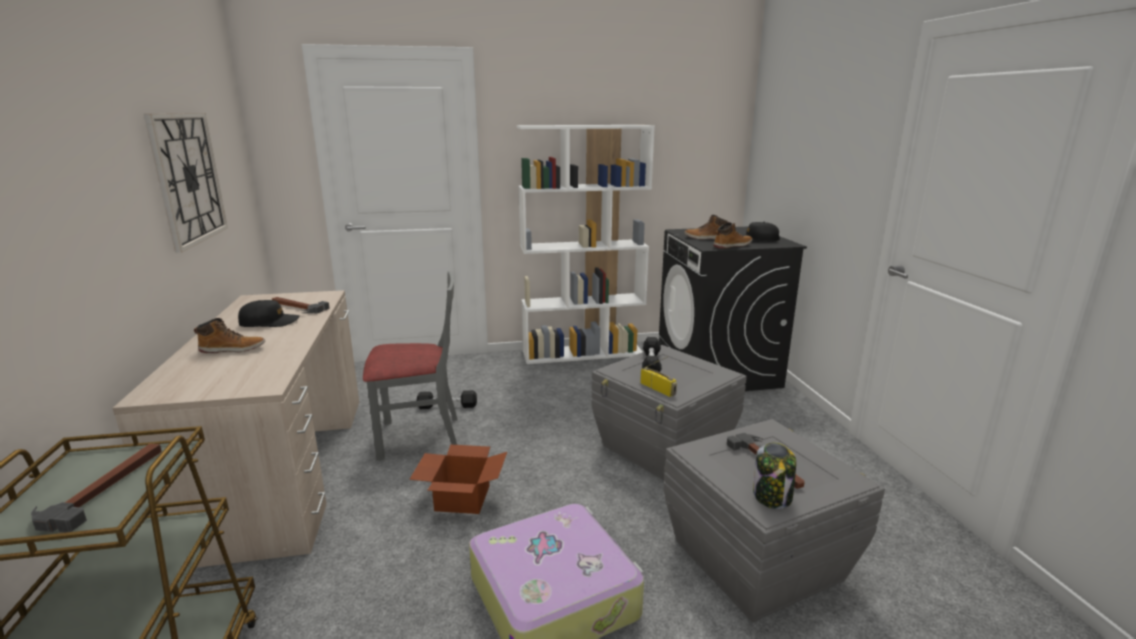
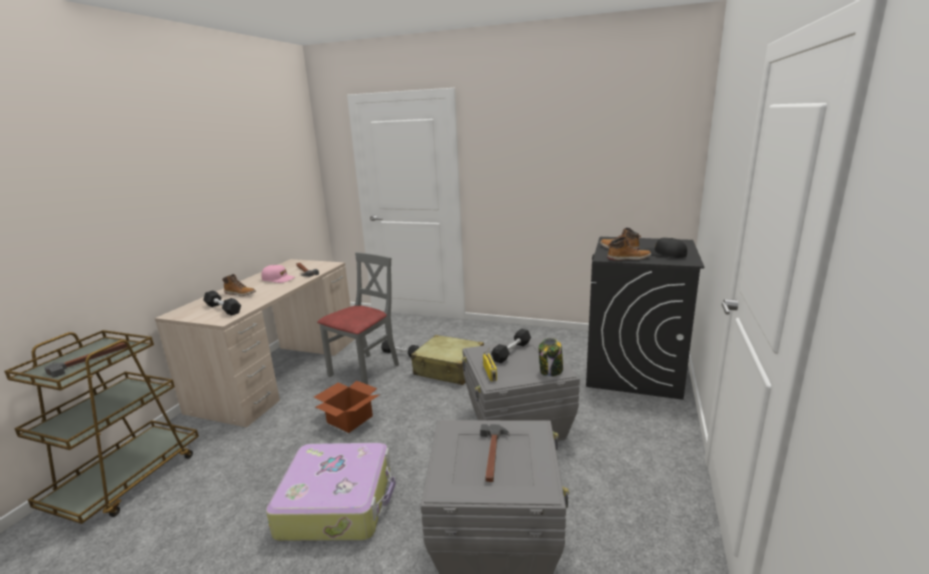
camera: 30 degrees right, 0 degrees up
(188, 178) = (249, 187): wall clock -> none
(238, 373) = (223, 309): none -> black dumbbell
(269, 322) = (278, 279): black cap -> pink cap
(419, 436) = (365, 371): grey chair -> grey chair turned 75 degrees counterclockwise
(529, 410) = (449, 369): none -> beige suitcase
(583, 353) = (533, 332): white bookcase -> none
(772, 497) = (460, 481): jar -> jar (551, 371)

